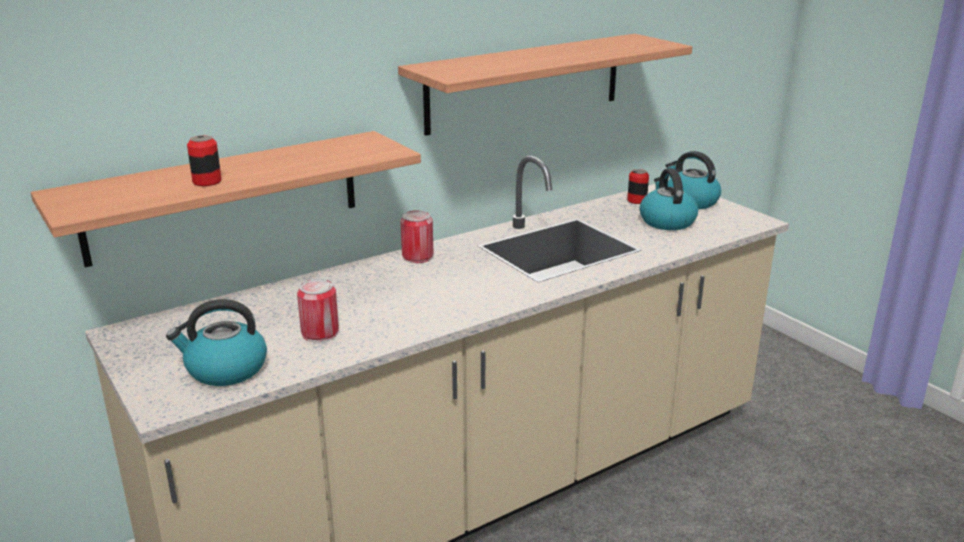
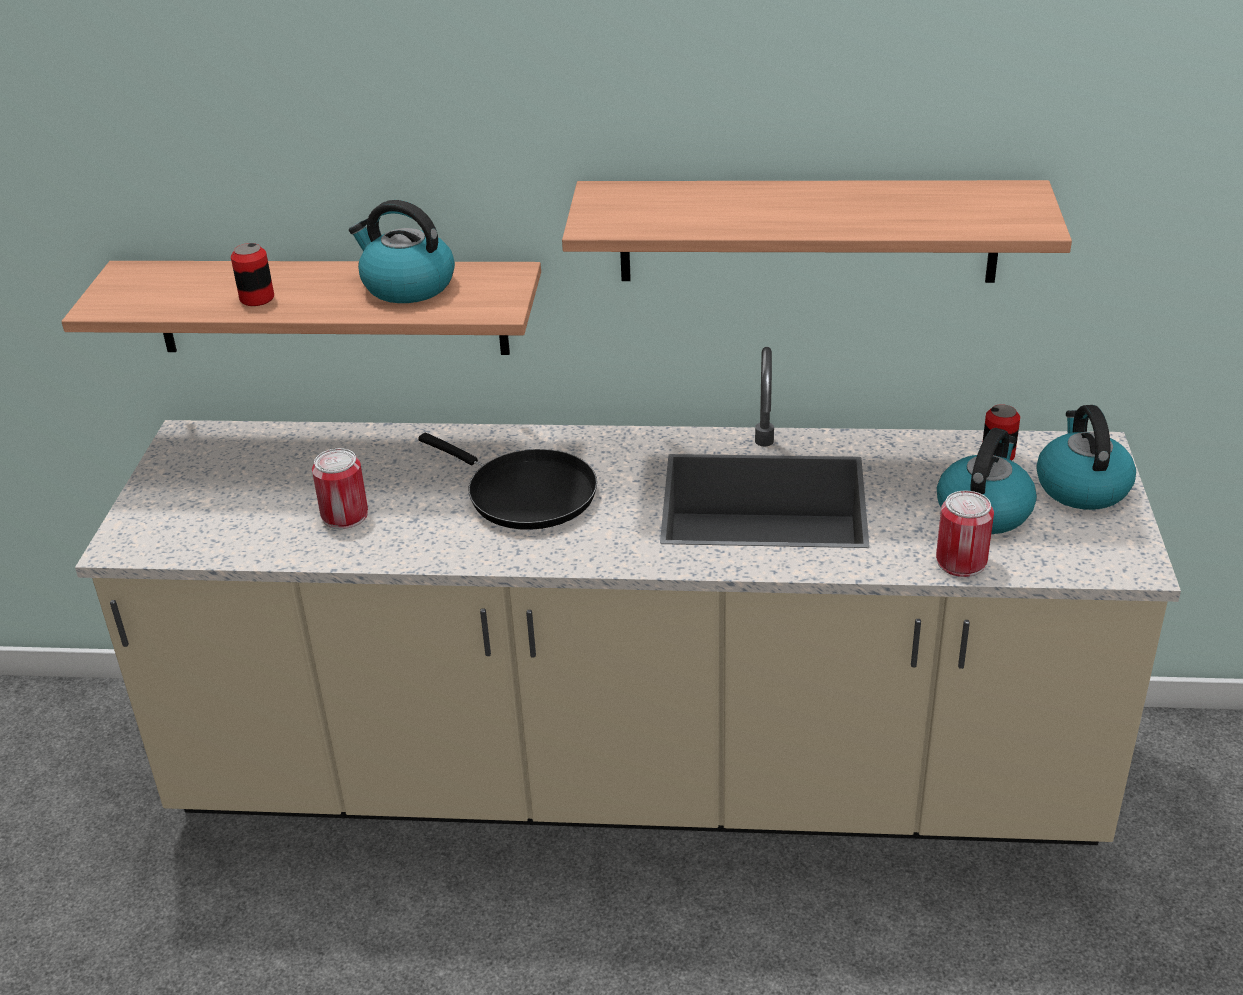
camera: 40 degrees right, 10 degrees up
(225, 369) = (214, 524): kettle -> kettle (406, 286)
(417, 256) = (577, 445): can -> can (961, 561)
(423, 286) = (525, 493): none -> black frying pan

